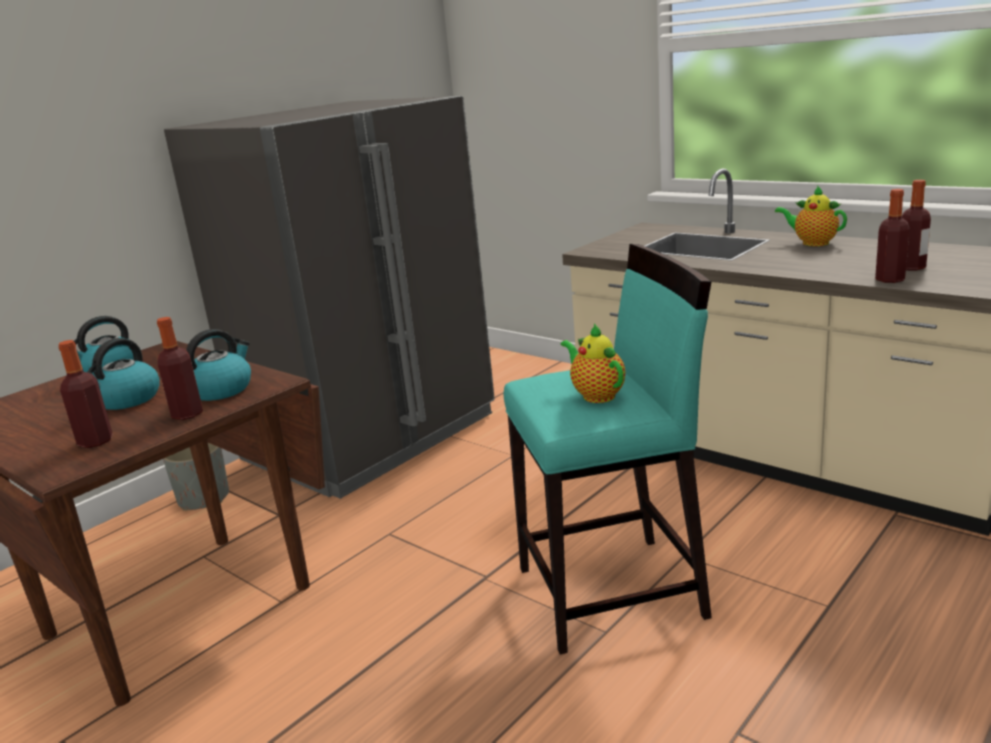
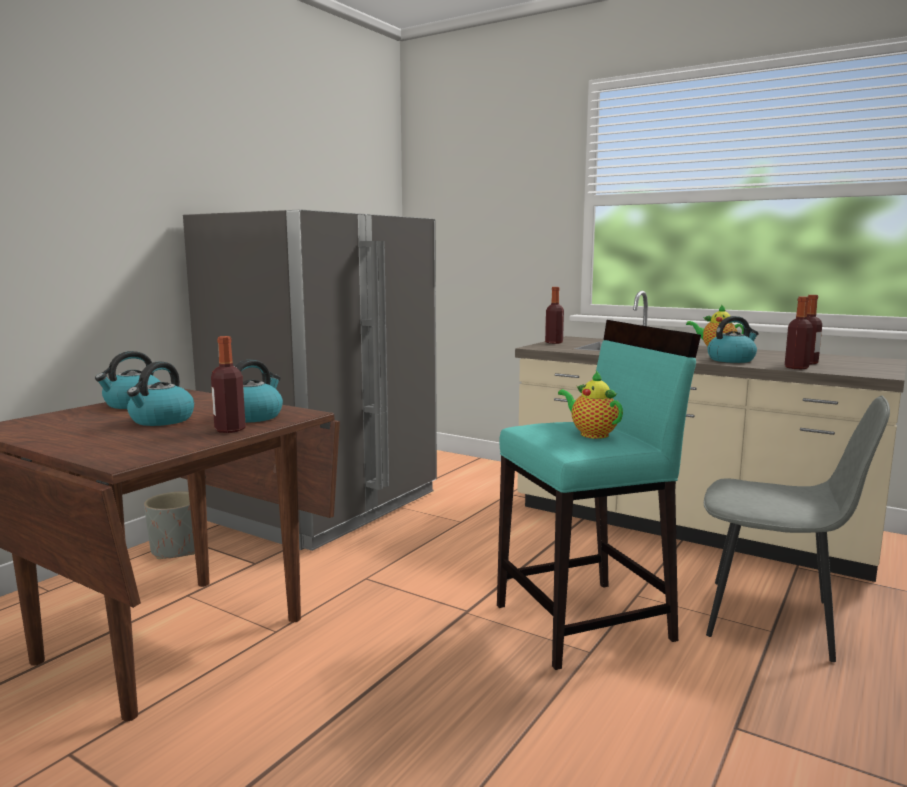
camera: 10 degrees left, 10 degrees down
(95, 441) = (147, 444): bottle -> bottle (554, 342)
(816, 265) = (731, 360): none -> kettle
(837, 590) = (774, 620): none -> grey chair

